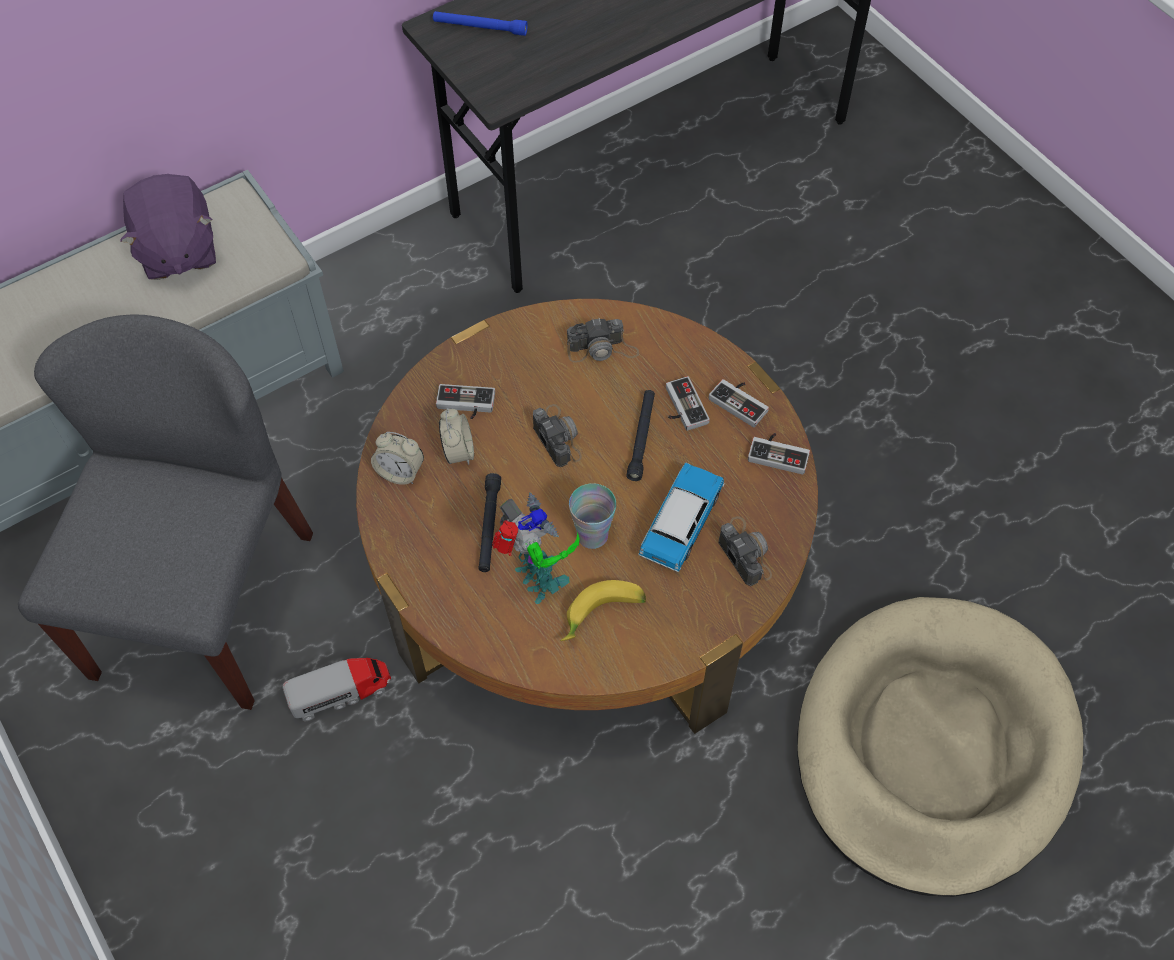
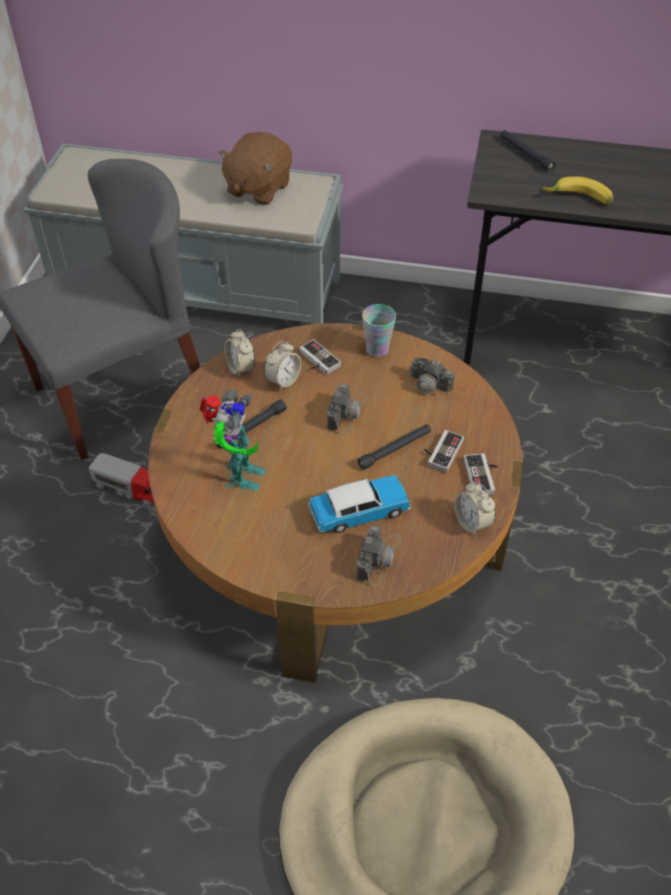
camera: 45 degrees right, 10 degrees down
(177, 251) = (258, 189): purple plush toy -> brown plush toy
(480, 28) = (525, 154): blue flashlight -> black flashlight
(592, 535) = (300, 477): cup -> cup (377, 349)
(603, 616) = (251, 522): banana -> banana (578, 200)
(779, 453) = (472, 522): game controller -> alarm clock

